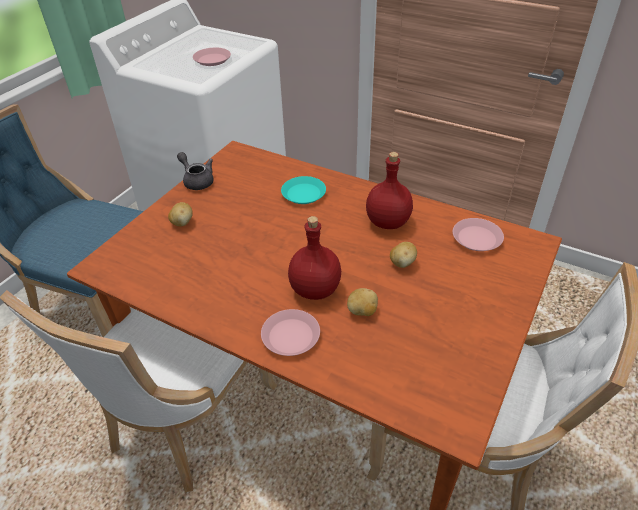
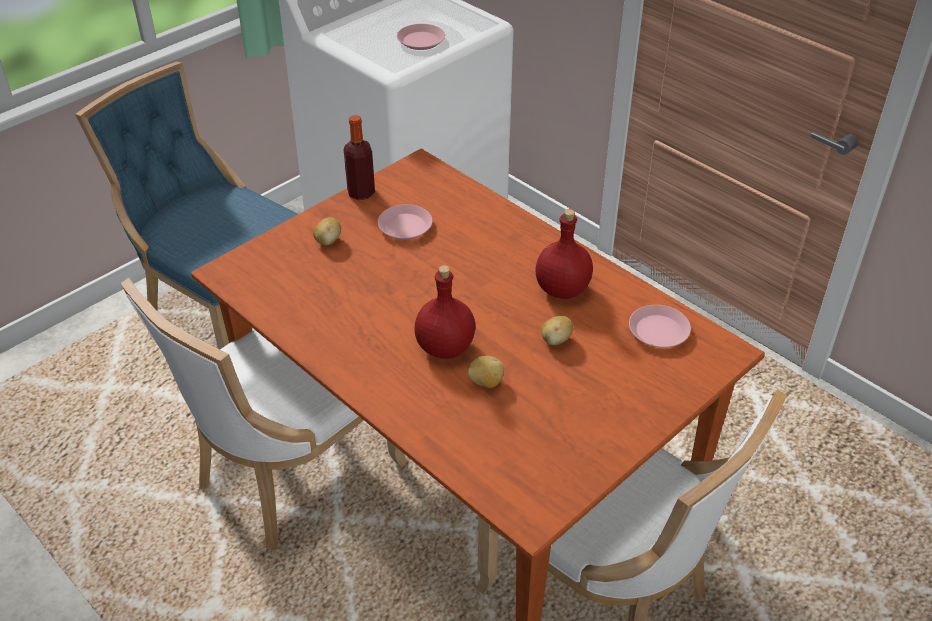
camera: 15 degrees right, 0 degrees up
(197, 180) = (361, 193): grey teapot -> bottle
(291, 336) = (399, 390): pink plate -> pink plate (405, 226)
(304, 194) = (478, 234): turquoise plate -> none

